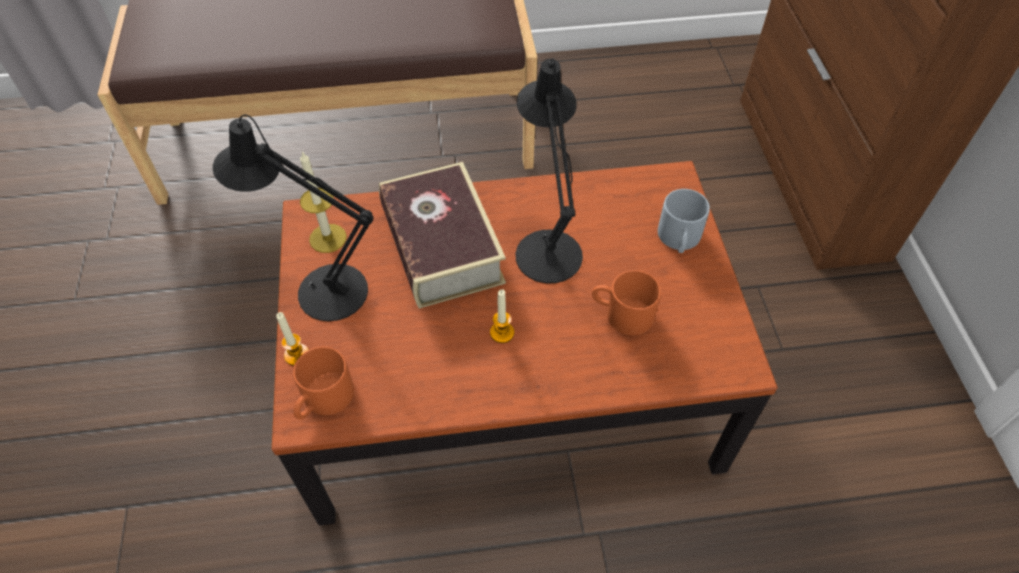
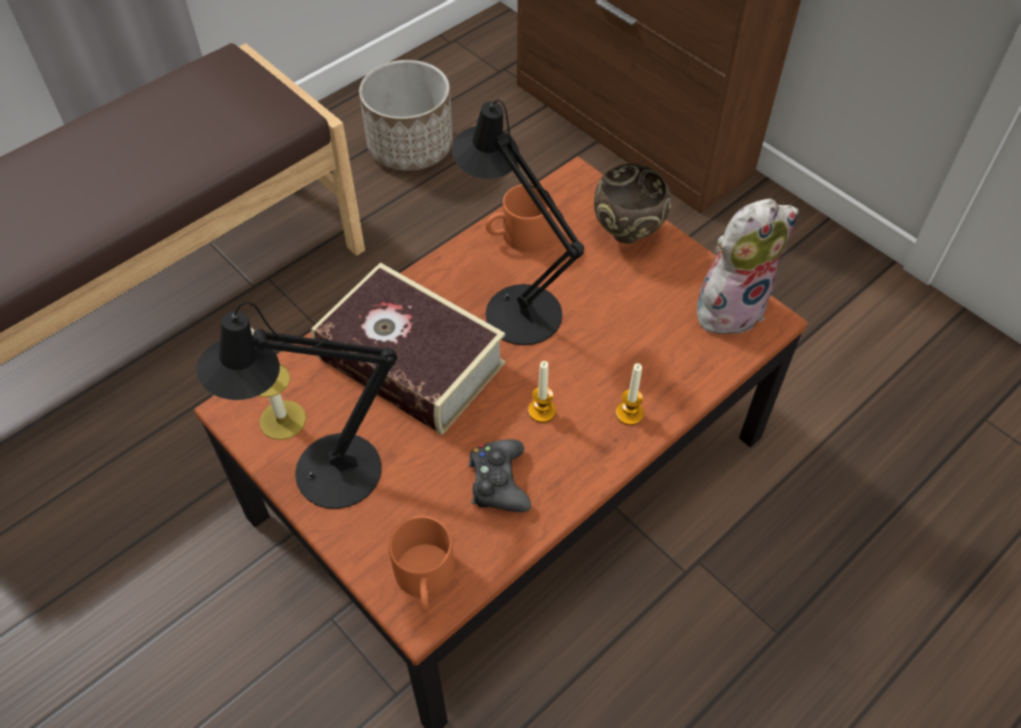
camera: 35 degrees left, 0 degrees up
(297, 355) = (357, 554): candle -> candle (629, 413)
(428, 364) = (498, 482): none -> black game controller
(621, 110) = (410, 147): none -> planter
(621, 314) = (633, 331): orange mug -> orange mug (518, 237)
(680, 239) = (627, 235): grey mug -> brown bowl
(718, 339) = (730, 306): none -> plush toy

